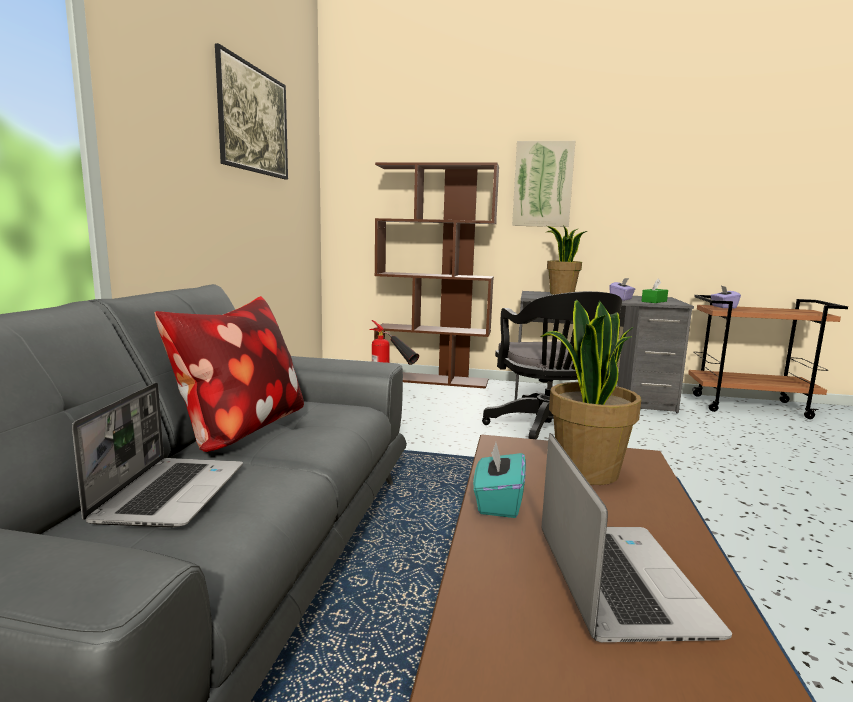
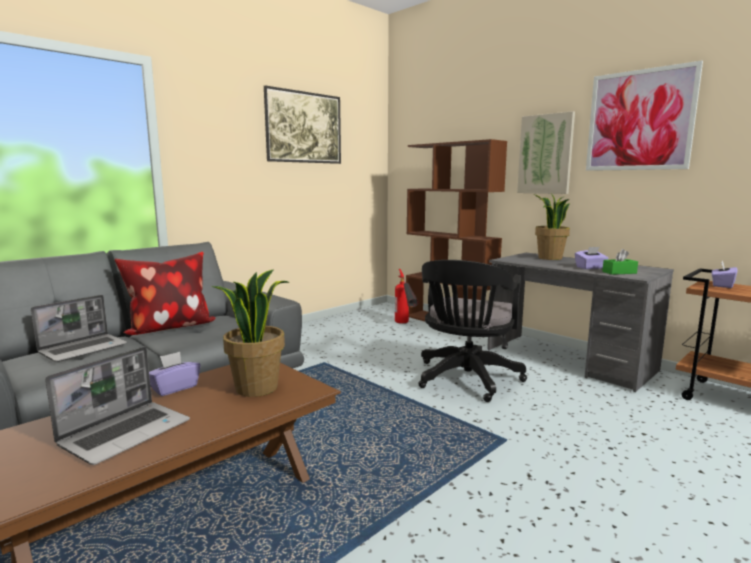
camera: 35 degrees right, 0 degrees up
(498, 502) = (174, 388): turquoise tissue box -> purple tissue box
(639, 156) = (639, 120): none -> picture

